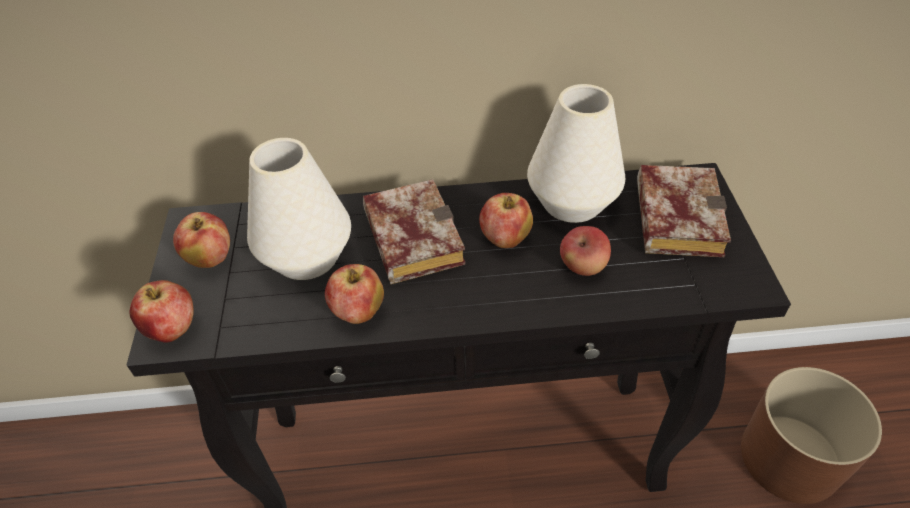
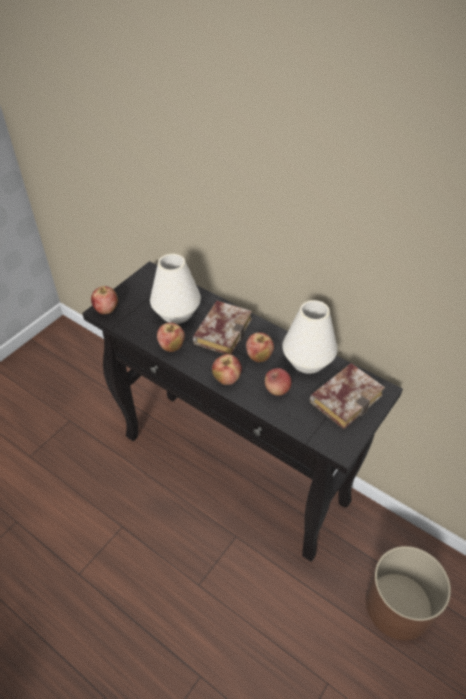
camera: 40 degrees right, 0 degrees up
(210, 258) = (143, 291): apple -> apple (227, 379)

